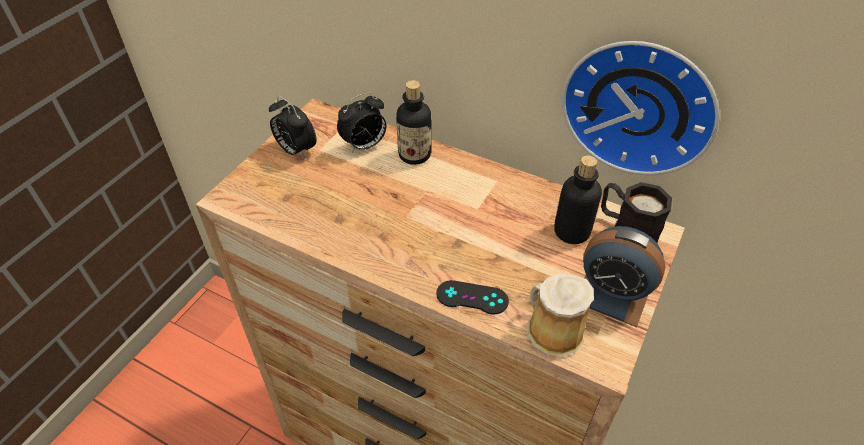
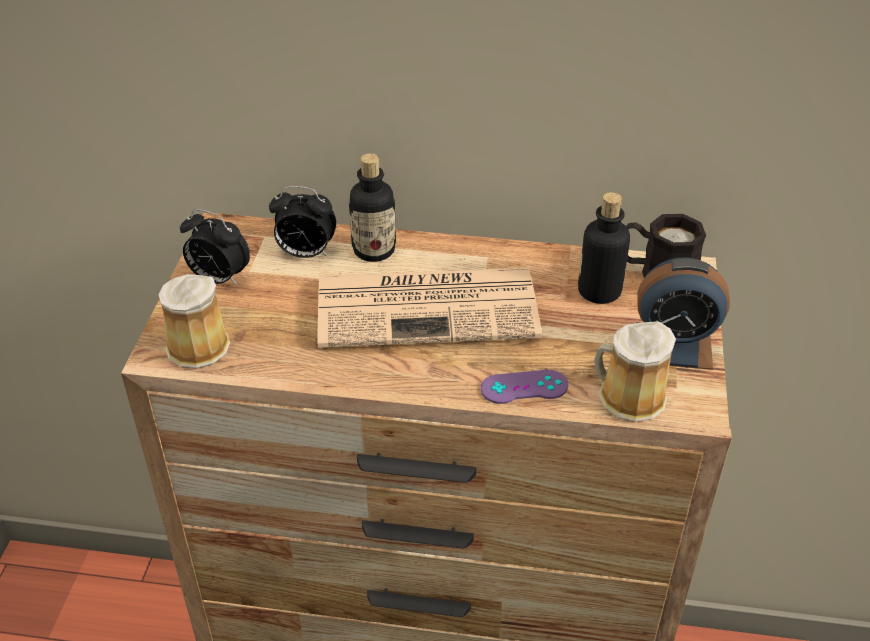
camera: 20 degrees left, 5 degrees down
(254, 196) = (195, 345): none -> mug
(364, 146) = (305, 254): alarm clock -> alarm clock turned 60 degrees clockwise
(433, 210) = (430, 307): none -> newspaper
(472, 297) = (524, 387): black game controller -> purple game controller
(640, 105) = (642, 127): wall clock -> none

